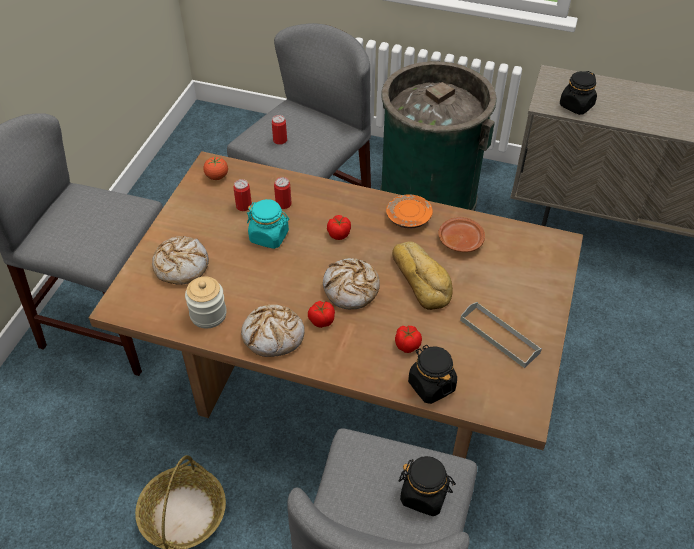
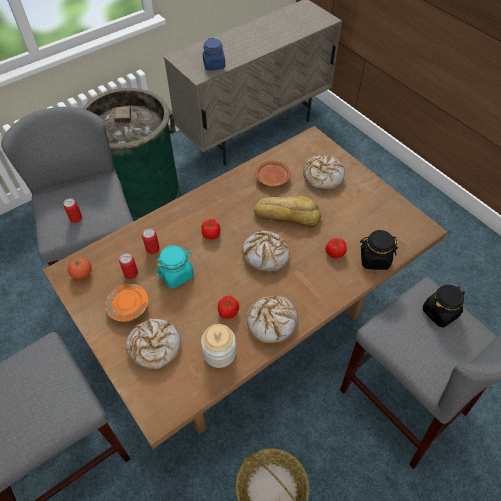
camera: 55 degrees left, 5 degrees up
(321, 320) = (279, 286): tomato -> tomato (228, 312)
(408, 218) = (230, 191): orange plate -> orange plate (128, 307)
(499, 336) = (360, 206): grey tray -> none
(508, 281) = (322, 176): none -> bread
(576, 106) = (214, 65): black jar -> blue jar

